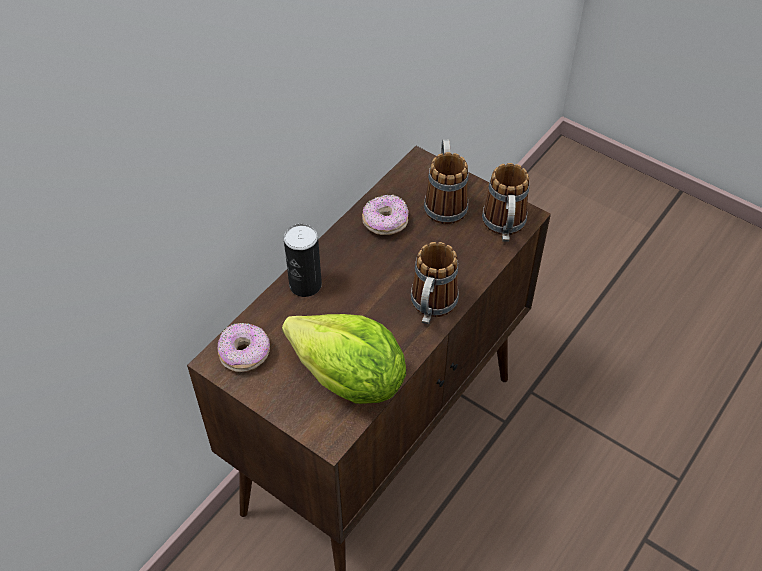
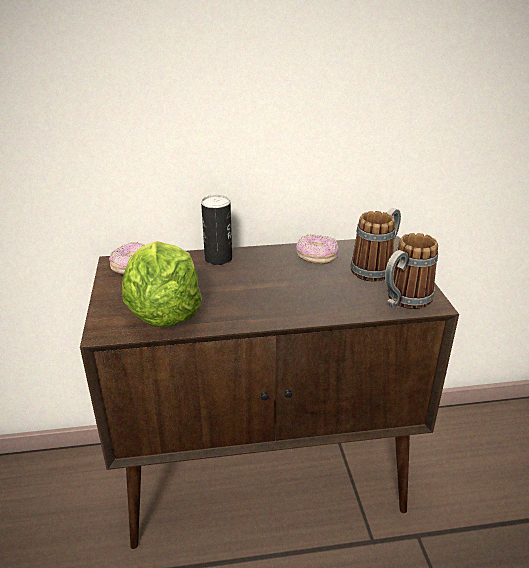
camera: 45 degrees right, 20 degrees down
(431, 308) = (277, 311): mug -> none

